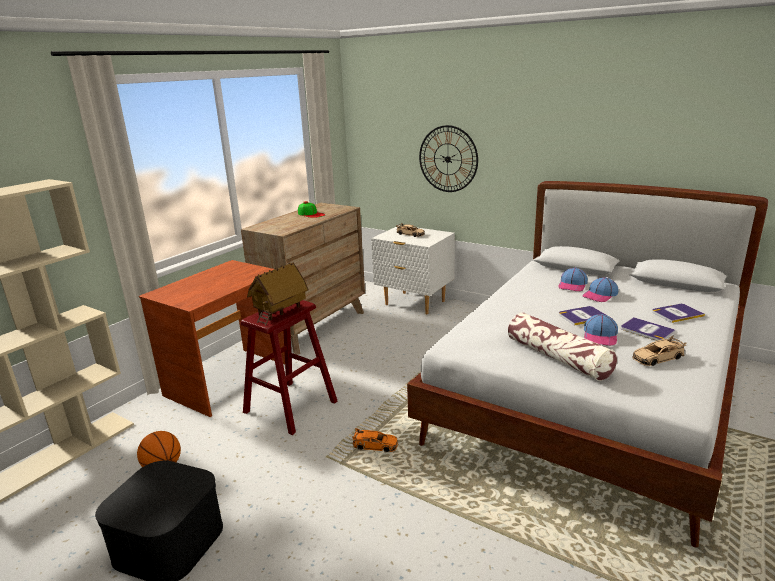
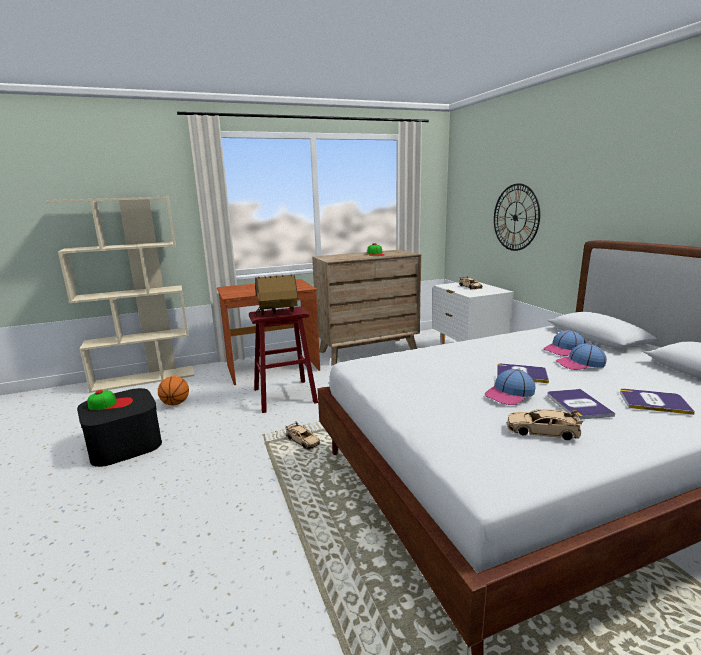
camera: 35 degrees right, 5 degrees down
(145, 497) = (110, 404): none -> cap
(375, 445) = (303, 441): orange toy car -> beige toy car
(558, 358) = (431, 397): pillow -> none

